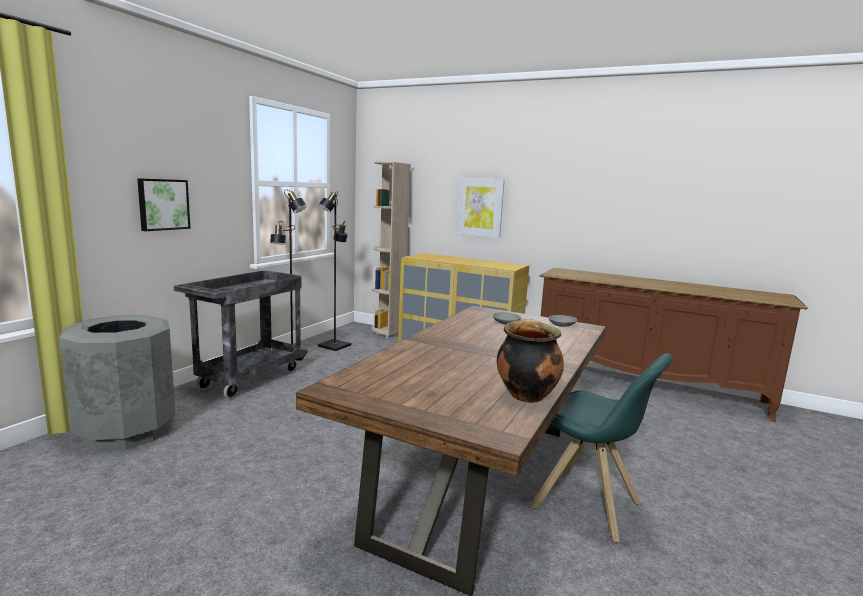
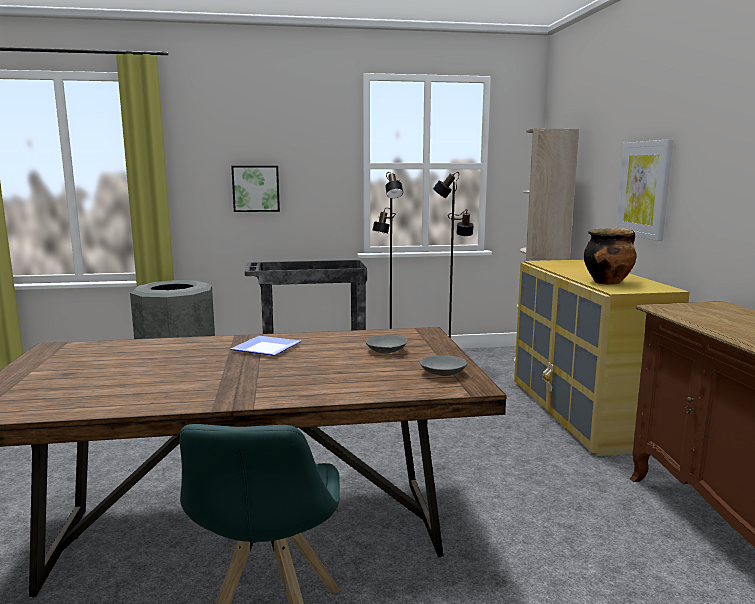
camera: 55 degrees right, 0 degrees up
(455, 339) = (265, 348): none -> plate
(525, 395) = (98, 404): cooking pot -> cooking pot (607, 282)

